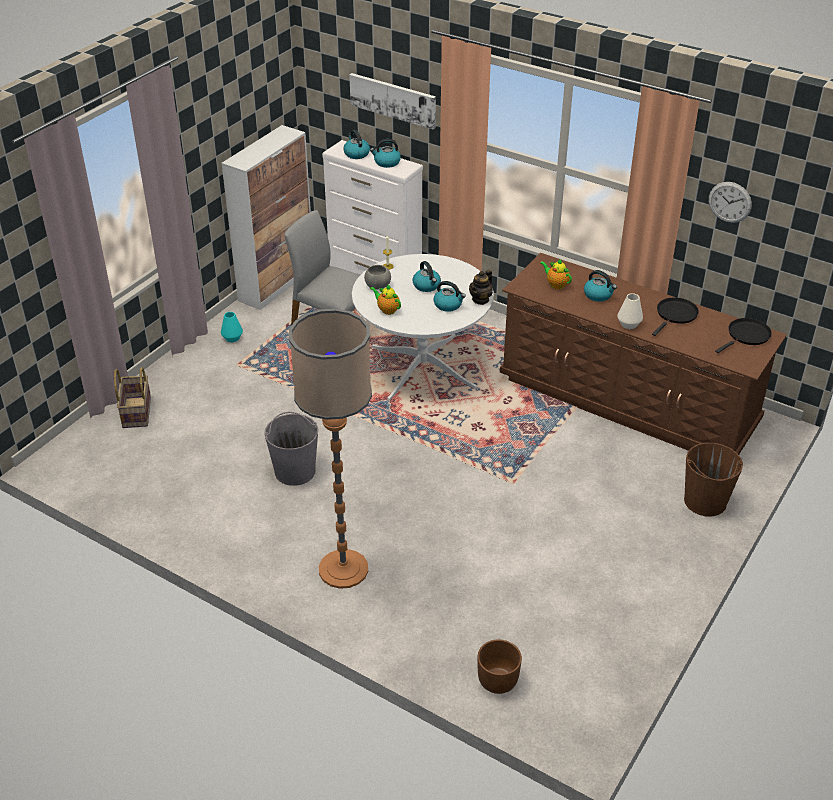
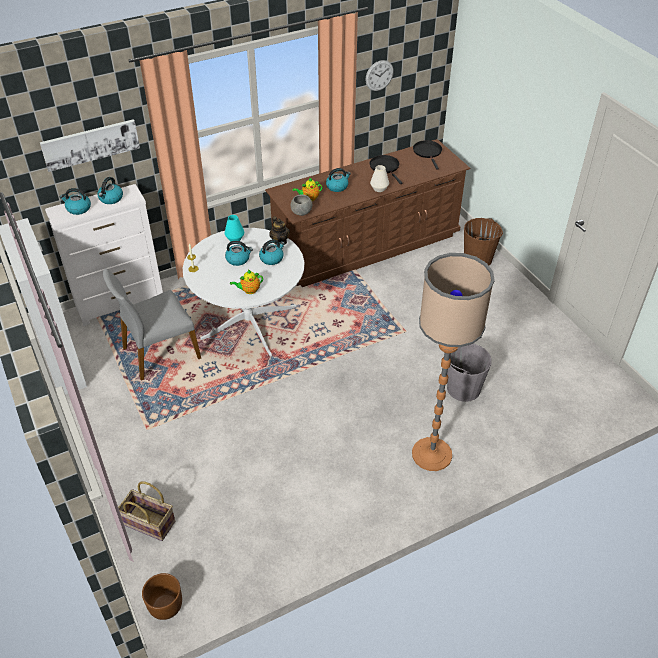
camera: 60 degrees left, 5 degrees up
(232, 338) = (108, 419): turquoise vase -> turquoise vase (235, 238)
(295, 471) = (308, 441): grey bucket -> grey bucket (463, 388)
(378, 286) = (214, 284): grey bowl -> grey bowl (302, 212)
(497, 680) = (574, 416): brown planter -> brown planter (165, 606)

